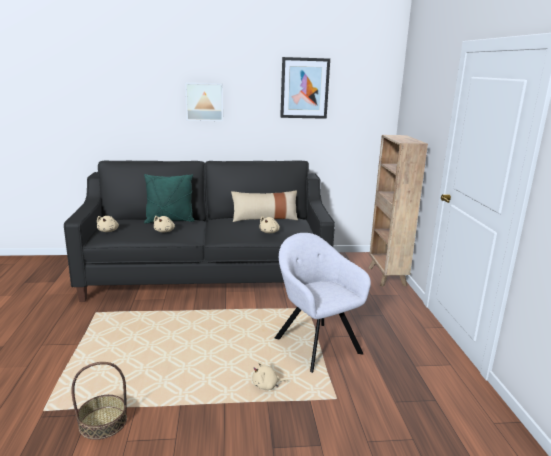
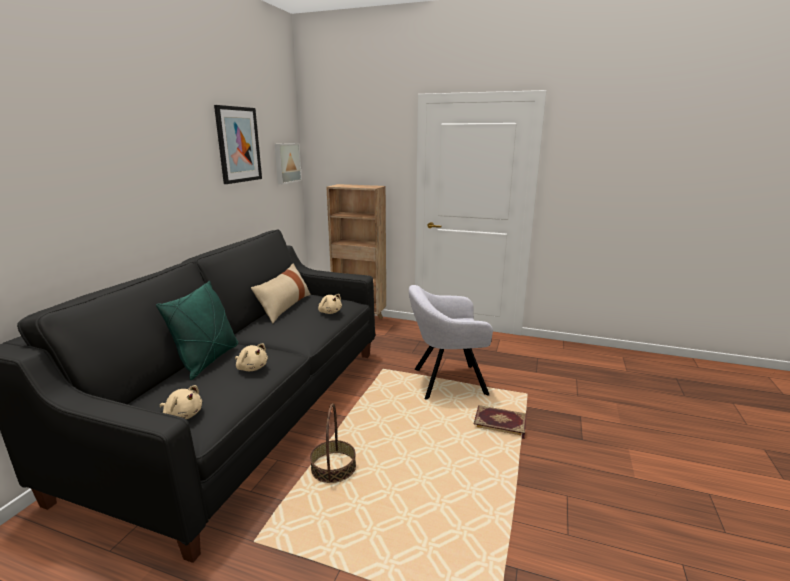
camera: 65 degrees left, 0 degrees up
(103, 422) = (534, 553): basket -> basket (333, 467)
(204, 101) = (139, 174): picture -> picture (286, 163)
(267, 385) = (500, 422): beige plush toy -> book

